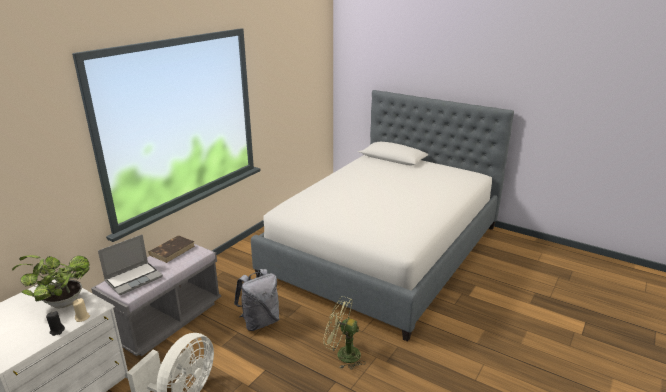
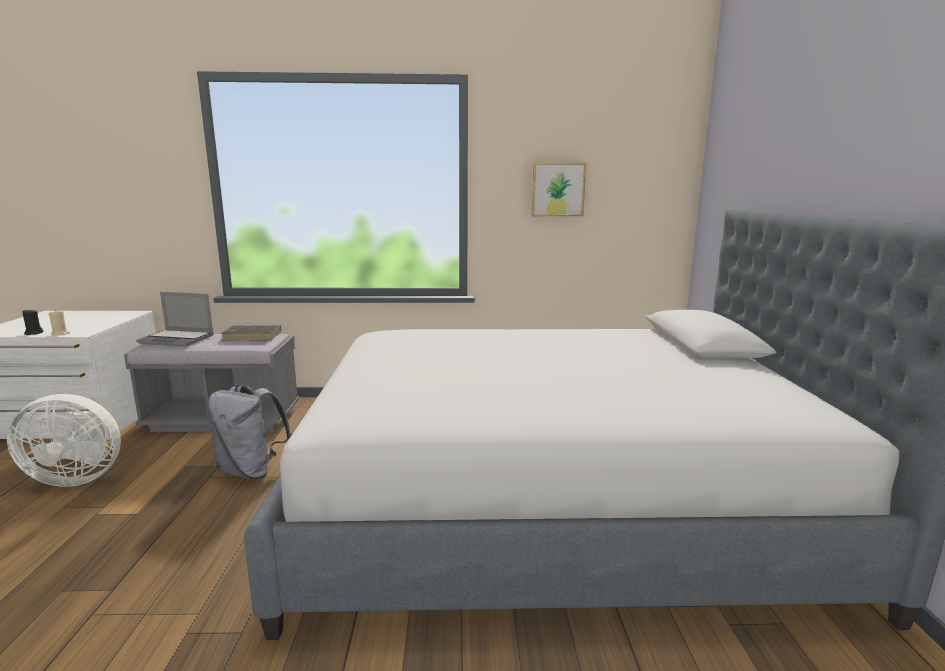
camera: 55 degrees right, 10 degrees down
(61, 303) = (92, 323): potted plant -> none
(285, 89) = (557, 189): none -> picture
(343, 354) = (194, 570): green fan -> none

